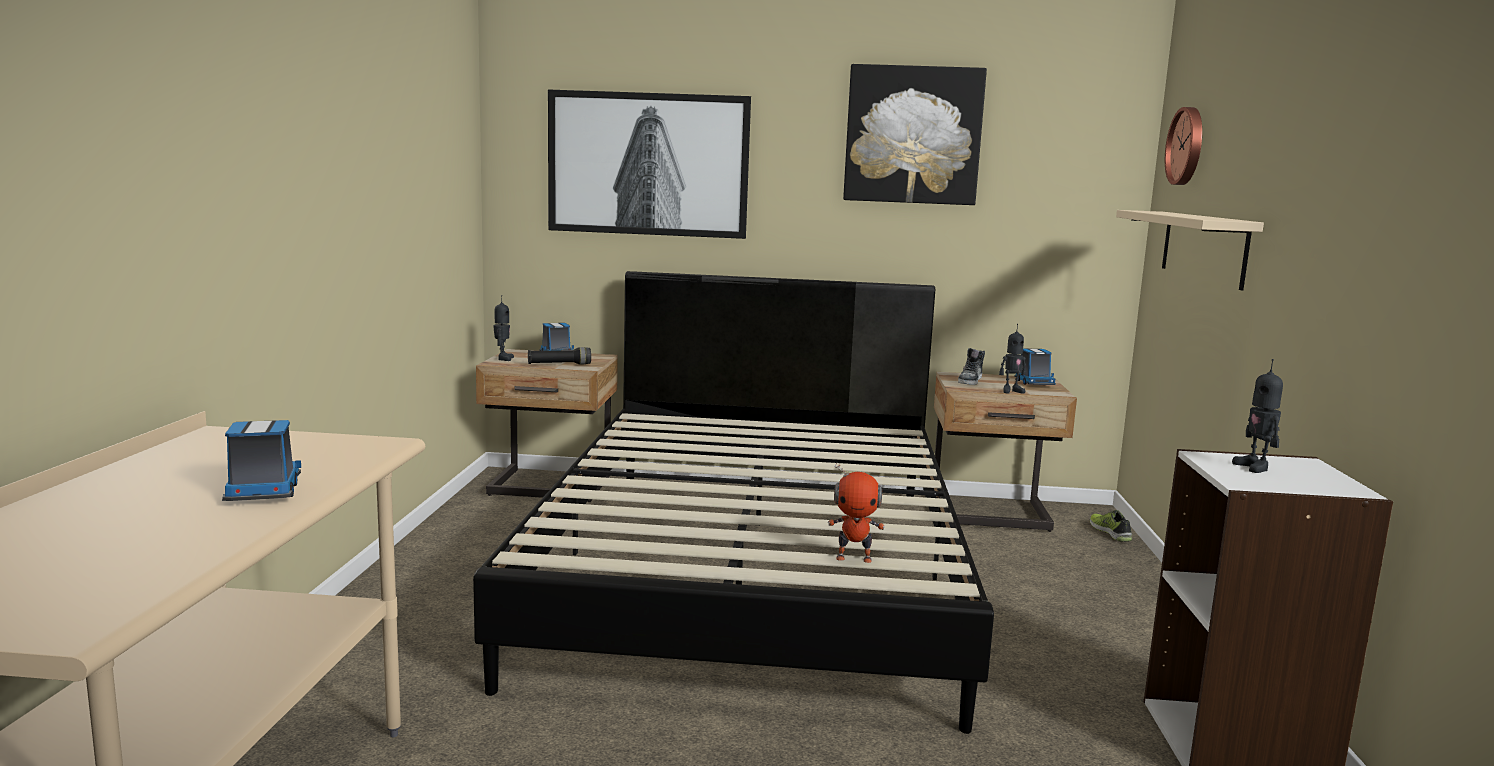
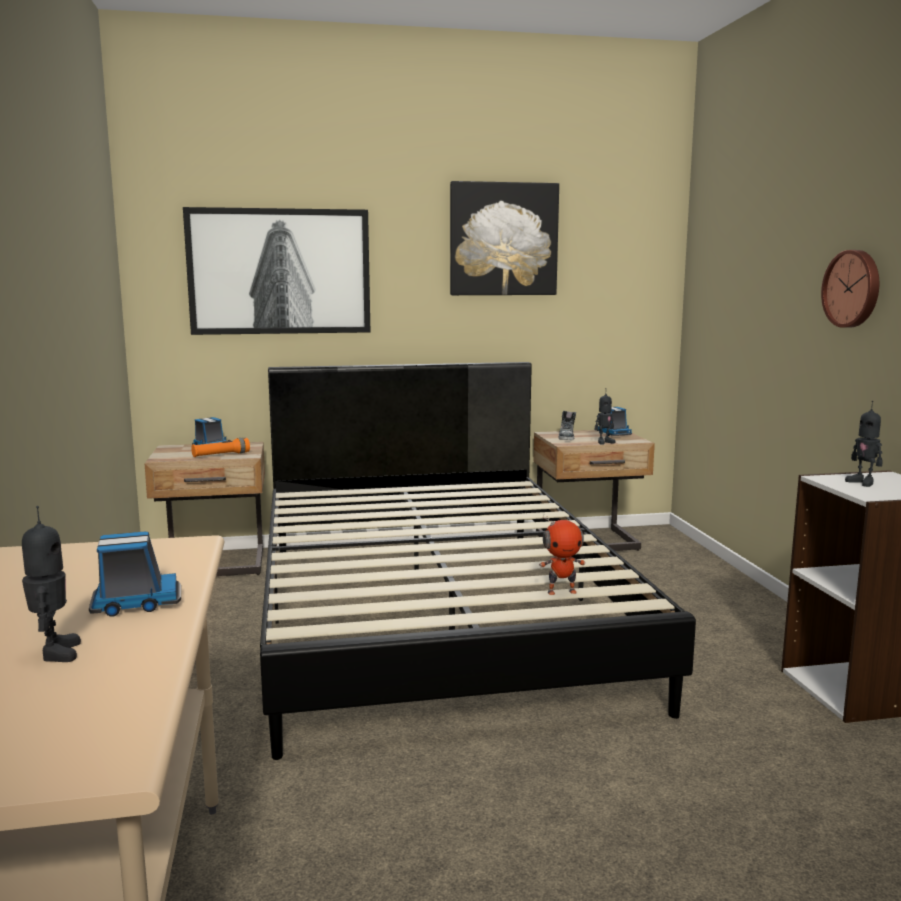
camera: 15 degrees left, 0 degrees up
(263, 492) = (134, 603): toy truck -> toy truck turned 105 degrees clockwise
(503, 359) = (164, 454): toy robot -> toy robot (55, 653)
(559, 364) = (221, 455): black flashlight -> orange flashlight
(1111, 532) = (681, 545): shoe -> none
(1187, 146) = (721, 242): wall clock -> wall clock (853, 289)
(1203, 247) = (747, 319): beige shelf -> none

